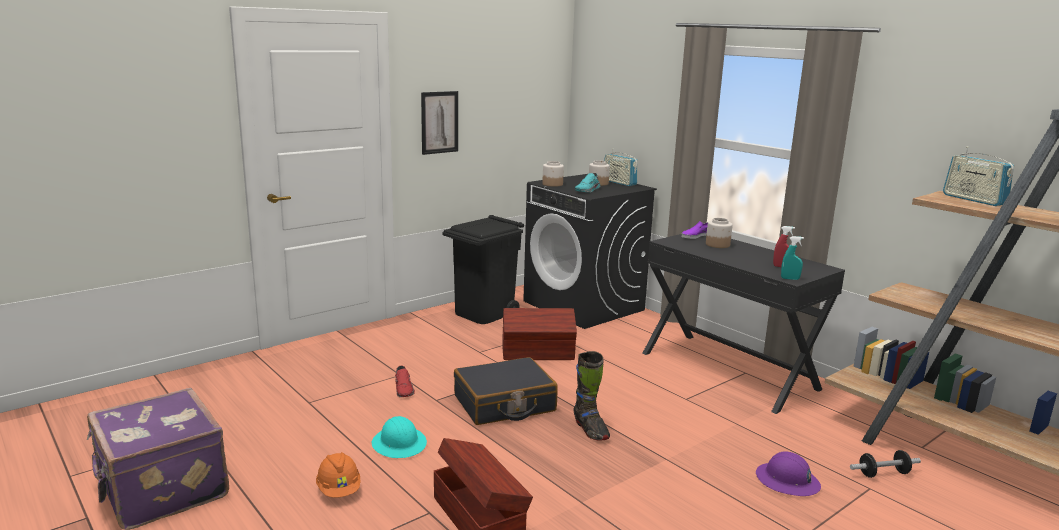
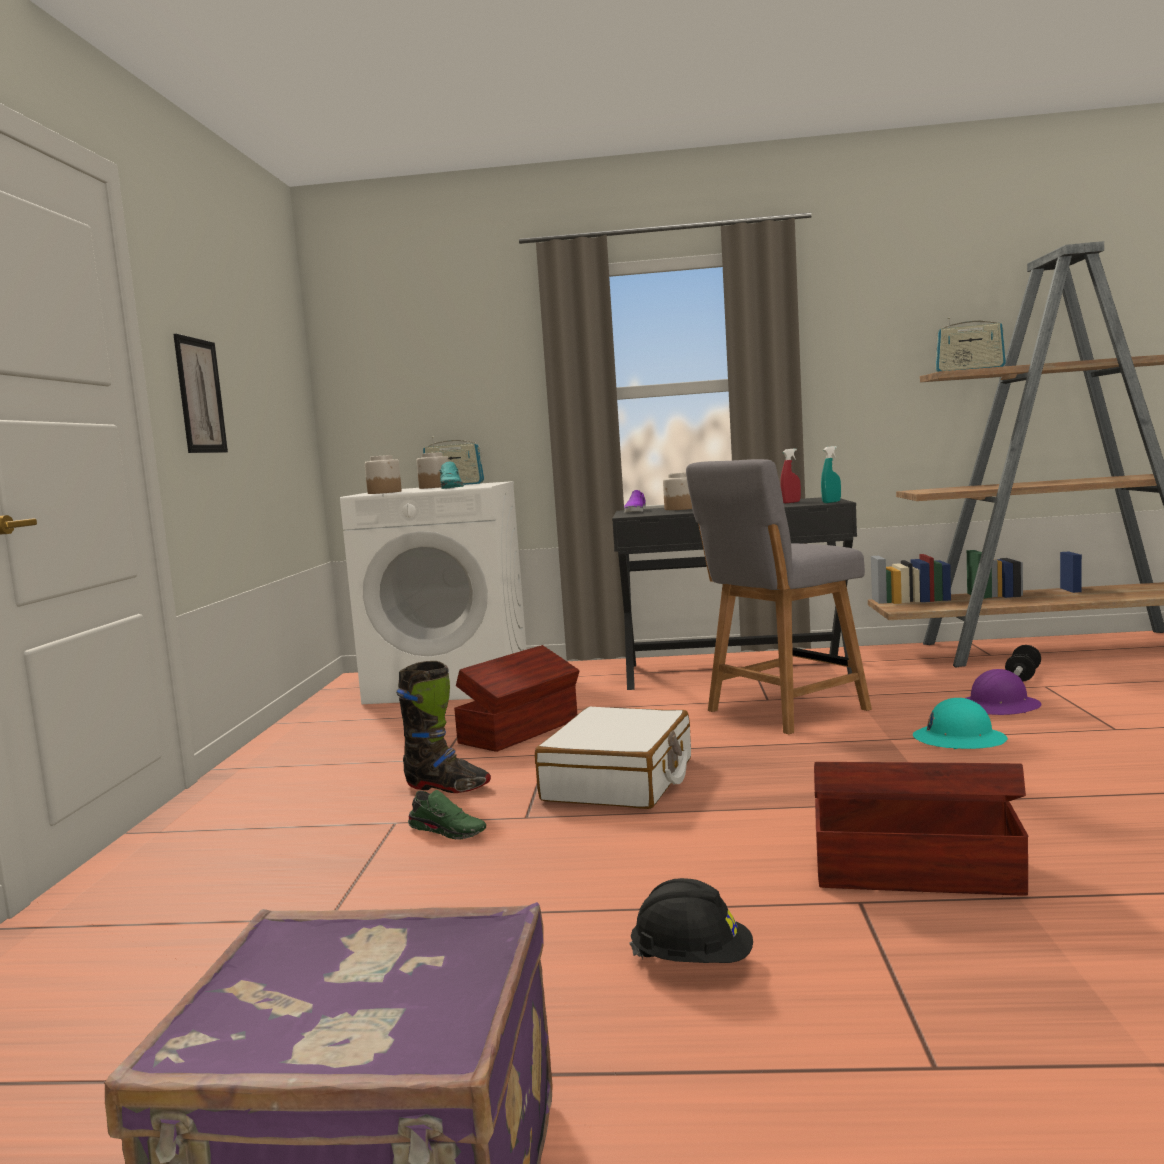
camera: 45 degrees left, 10 degrees down
(339, 489) = (692, 961): orange hard hat -> black hard hat
(399, 444) = (616, 874): turquoise hard hat -> turquoise hard hat (959, 740)
(404, 389) = (449, 830): red shoe -> green shoe
(484, 313) = (337, 730): black trash can -> none
(504, 404) = (620, 780): black suitcase -> white suitcase
(584, 306) = (451, 683): black washing machine -> white washing machine
(590, 430) = (767, 754): black boot -> black boot (447, 787)
(669, 410) = (782, 712): none -> grey chair

